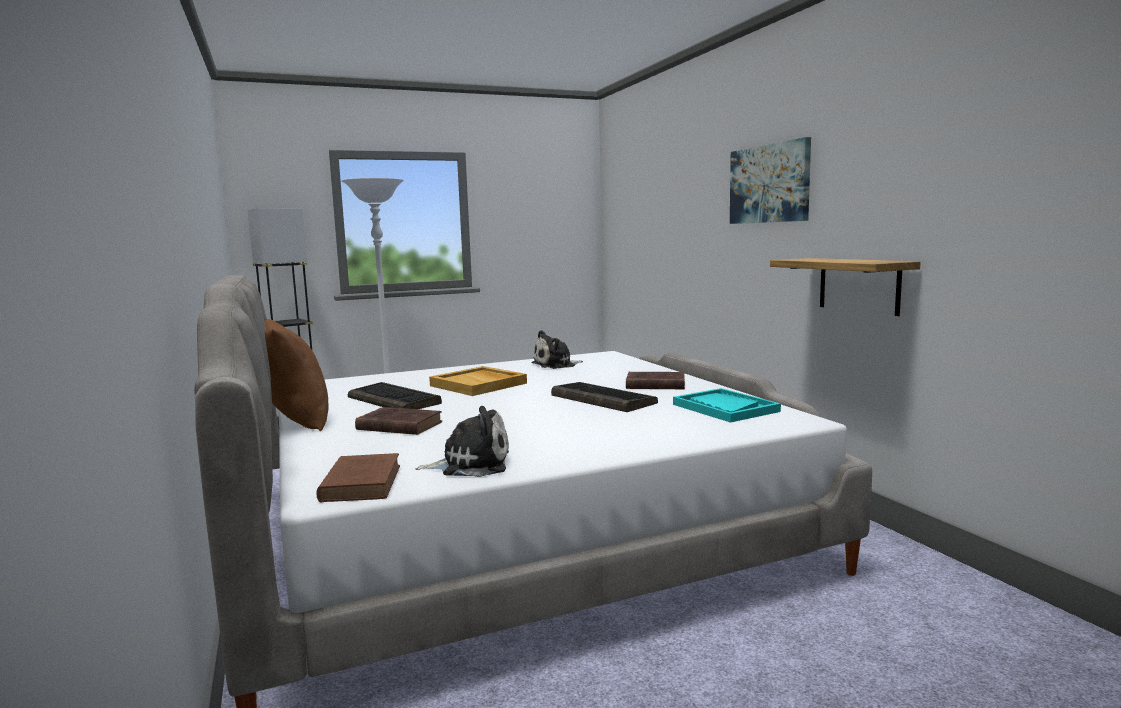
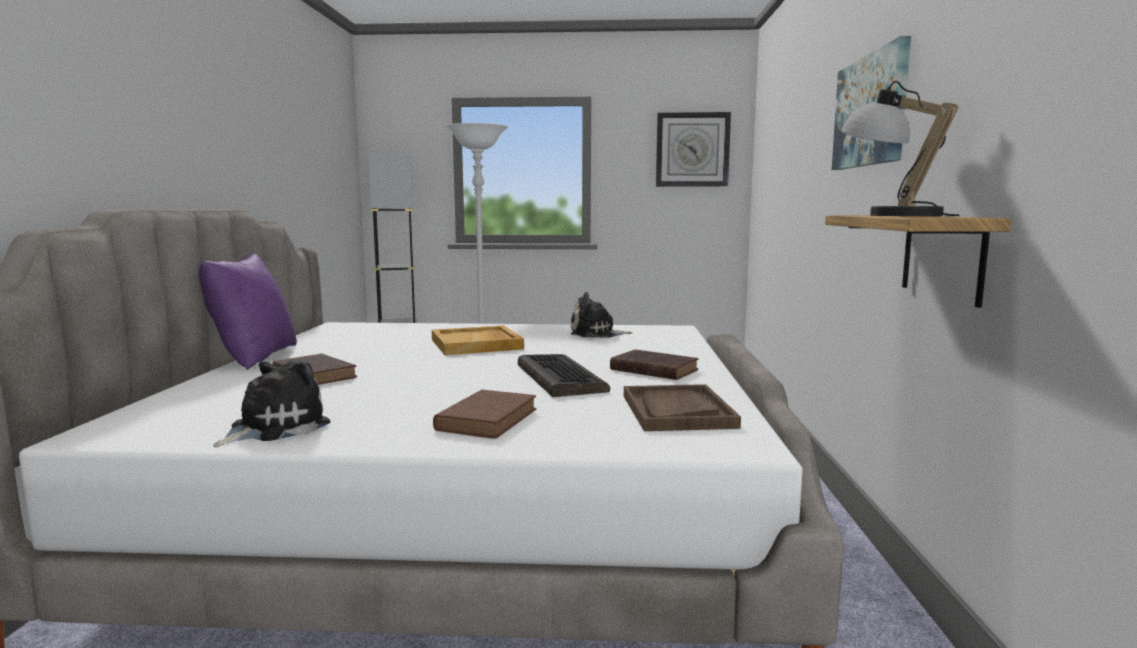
camera: 25 degrees right, 0 degrees up
(295, 421) = (253, 357): brown pillow -> purple pillow
(362, 482) = (152, 427): brown book -> brown book (488, 419)
(395, 400) = (371, 349): keyboard -> none
(471, 464) = (274, 427): plush toy -> plush toy turned 75 degrees counterclockwise
(553, 200) = (692, 150): none -> wall clock
(724, 408) = (677, 411): turquoise tray -> brown tray
(827, 260) = (889, 215): none -> table lamp

